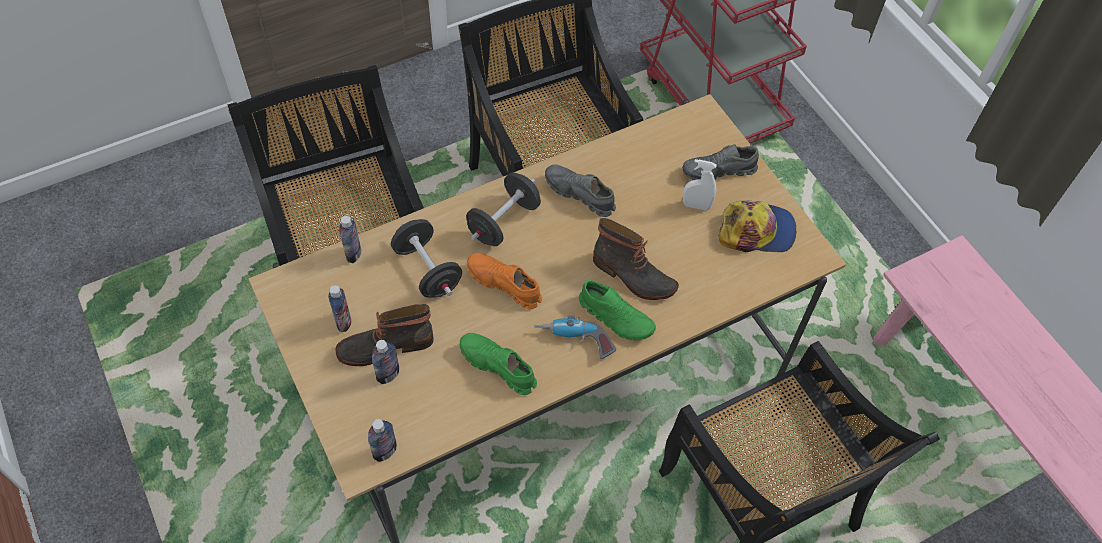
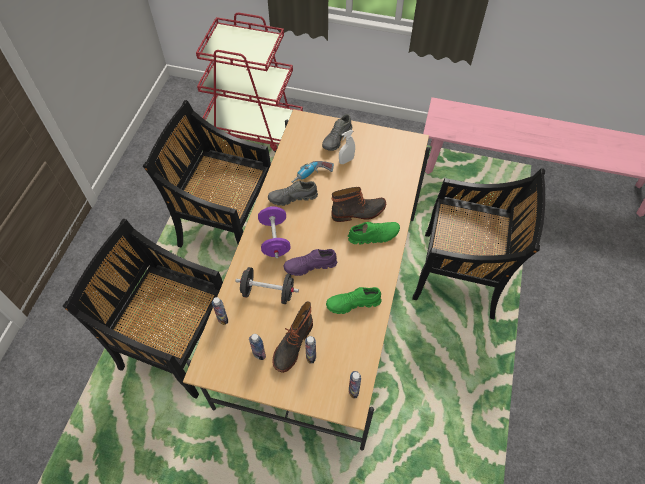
camera: 45 degrees left, 0 degrees up
(504, 222) = (274, 239): black dumbbell -> purple dumbbell
(504, 284) = (310, 266): orange shoe -> purple shoe
(574, 341) = (370, 262): power drill -> power drill (312, 176)
(756, 231) = (381, 150): cap -> none

